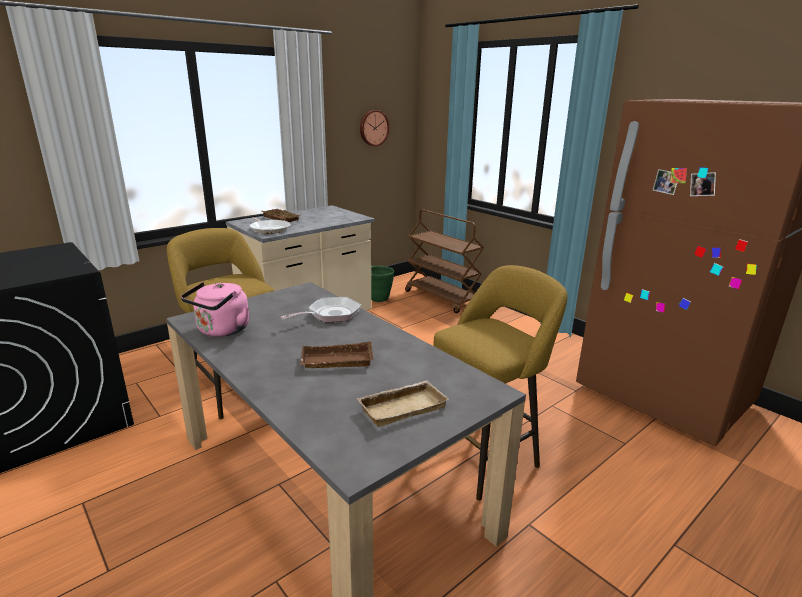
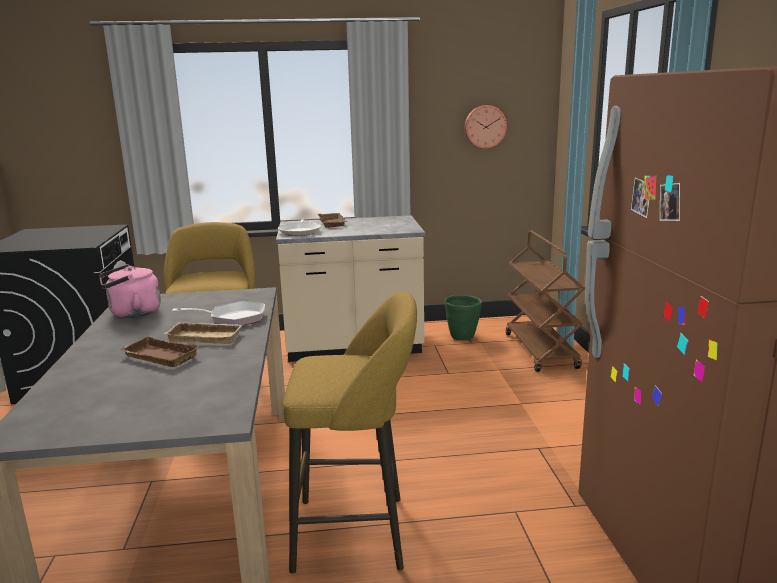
camera: 35 degrees right, 5 degrees down
(402, 406) = (130, 407): beige tray -> beige tray (207, 337)

